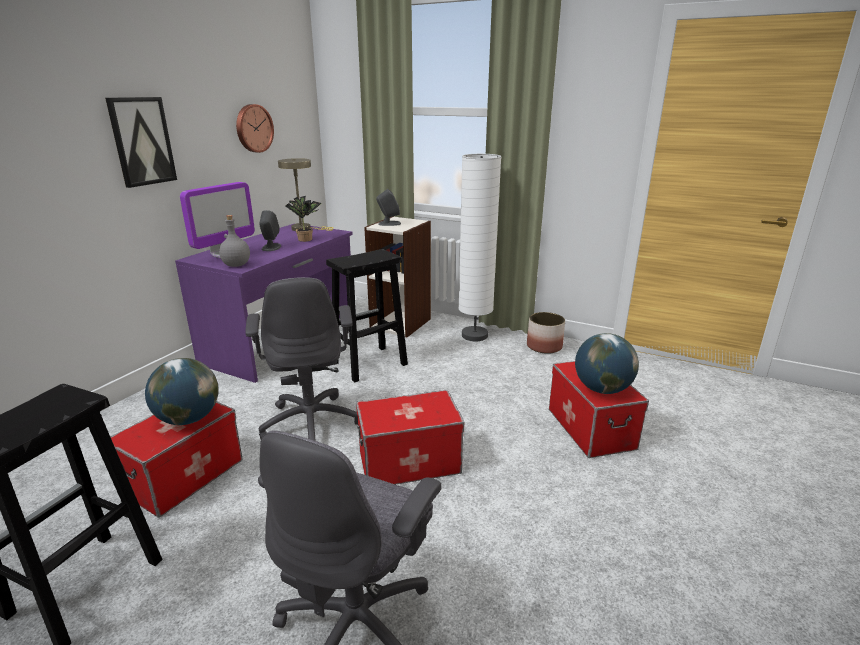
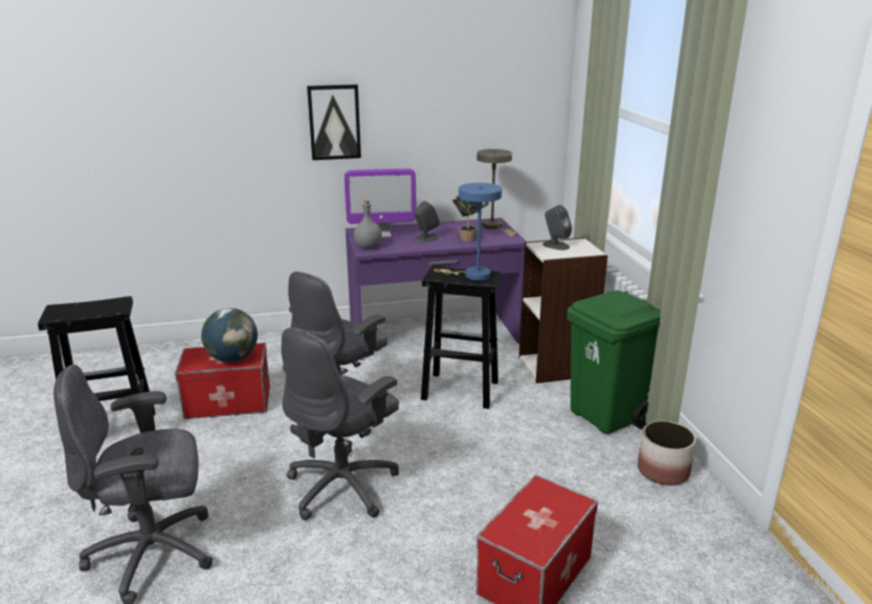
camera: 50 degrees right, 0 degrees up
(253, 128) = (465, 114): wall clock -> none
(370, 255) = (472, 275): none -> blue table lamp
(409, 462) = (344, 486): storage box -> grey office chair
(474, 335) = (607, 417): white floor lamp -> green trash can
(602, 389) = (522, 526): globe -> none

